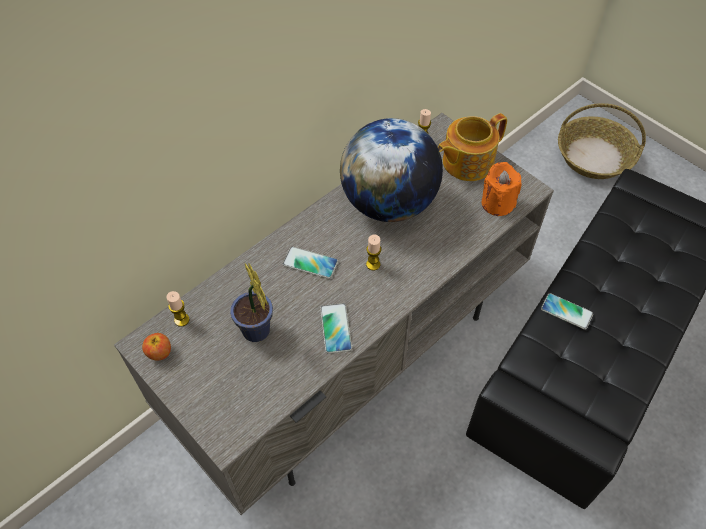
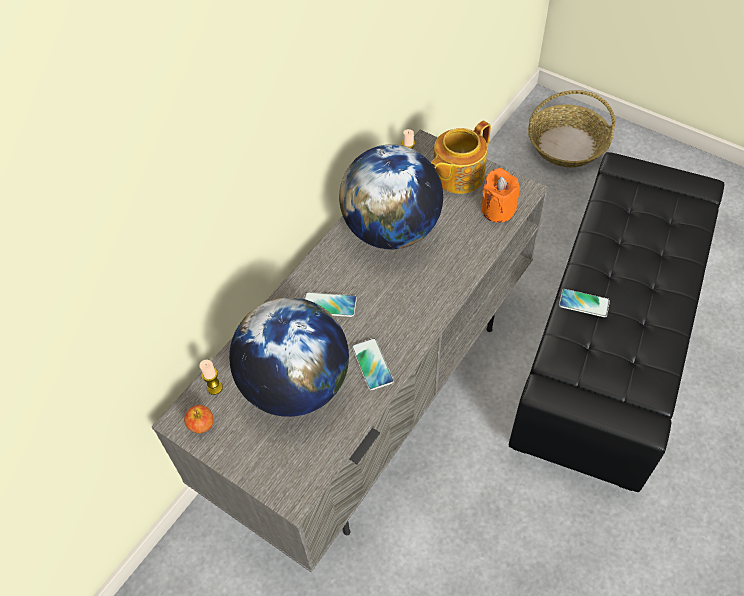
camera: 10 degrees left, 0 degrees up
(257, 333) = (295, 385): potted plant -> globe
(373, 264) = (392, 294): candle -> none

